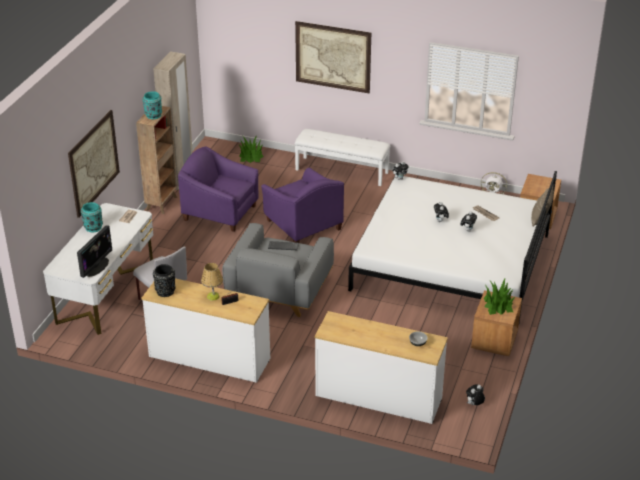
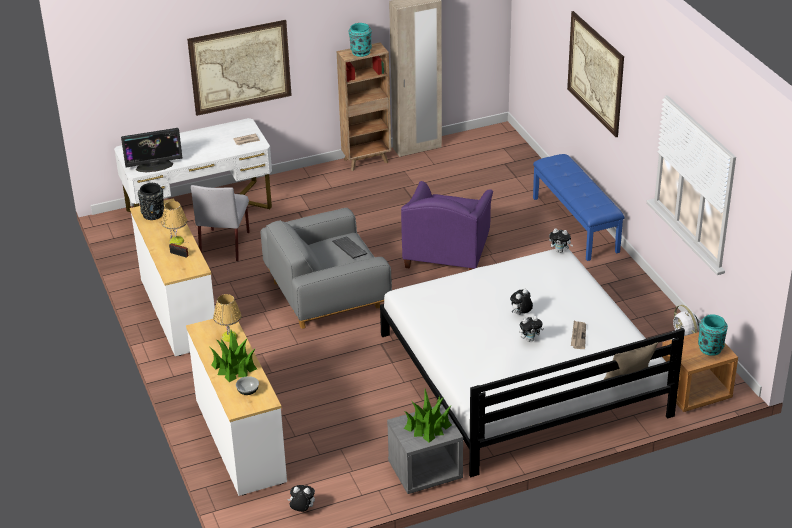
camera: 50 degrees right, 0 degrees up
(93, 227) = (208, 133): turquoise vase -> turquoise vase (710, 348)
(221, 212) = (399, 198): purple armchair -> none
(251, 156) = (515, 162): potted plant -> potted plant (234, 366)
(342, 171) = (576, 224): white bench -> blue bench
(351, 324) = (229, 337): none -> table lamp
(494, 341) = (425, 472): brown nightstand -> grey nightstand

